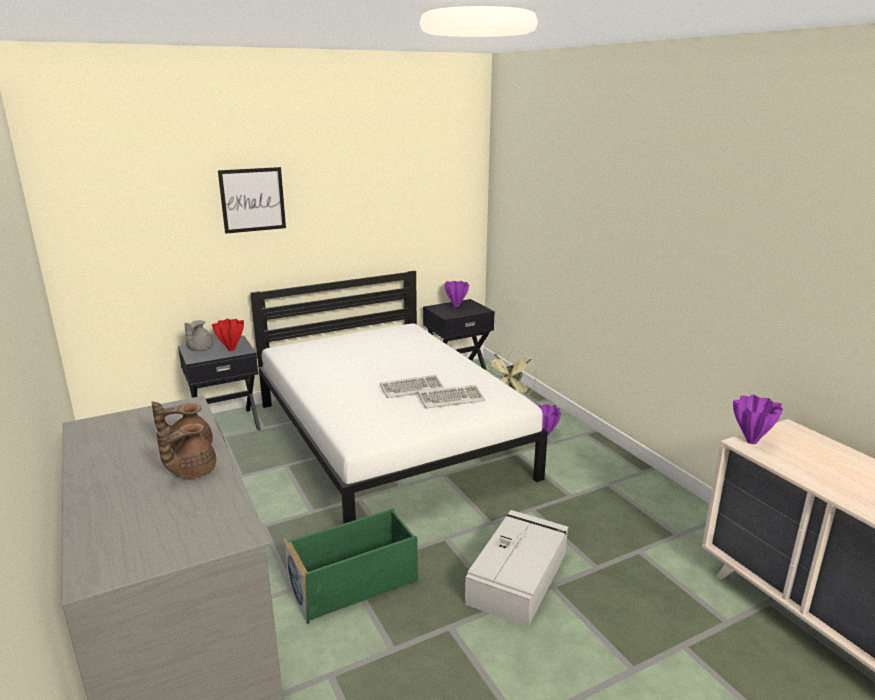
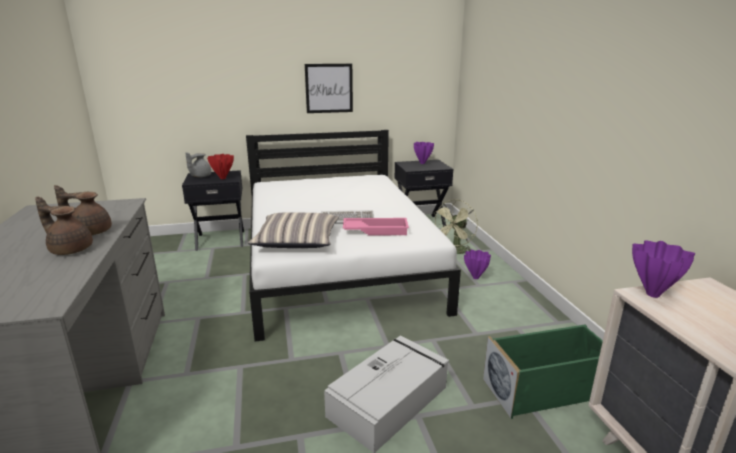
camera: 15 degrees right, 0 degrees up
(192, 472) = (70, 249): brown teapot -> brown teapot turned 60 degrees clockwise
(252, 200) = (250, 59): picture -> picture (329, 88)
(354, 583) = (240, 378): green storage box -> green storage box (546, 388)
(374, 422) = (297, 240): none -> pillow
(451, 399) = (376, 230): keyboard -> pink tray

